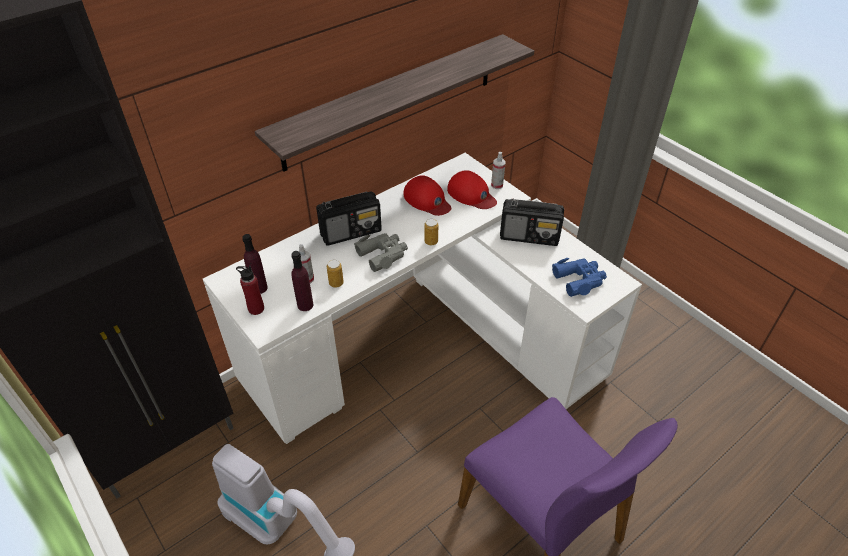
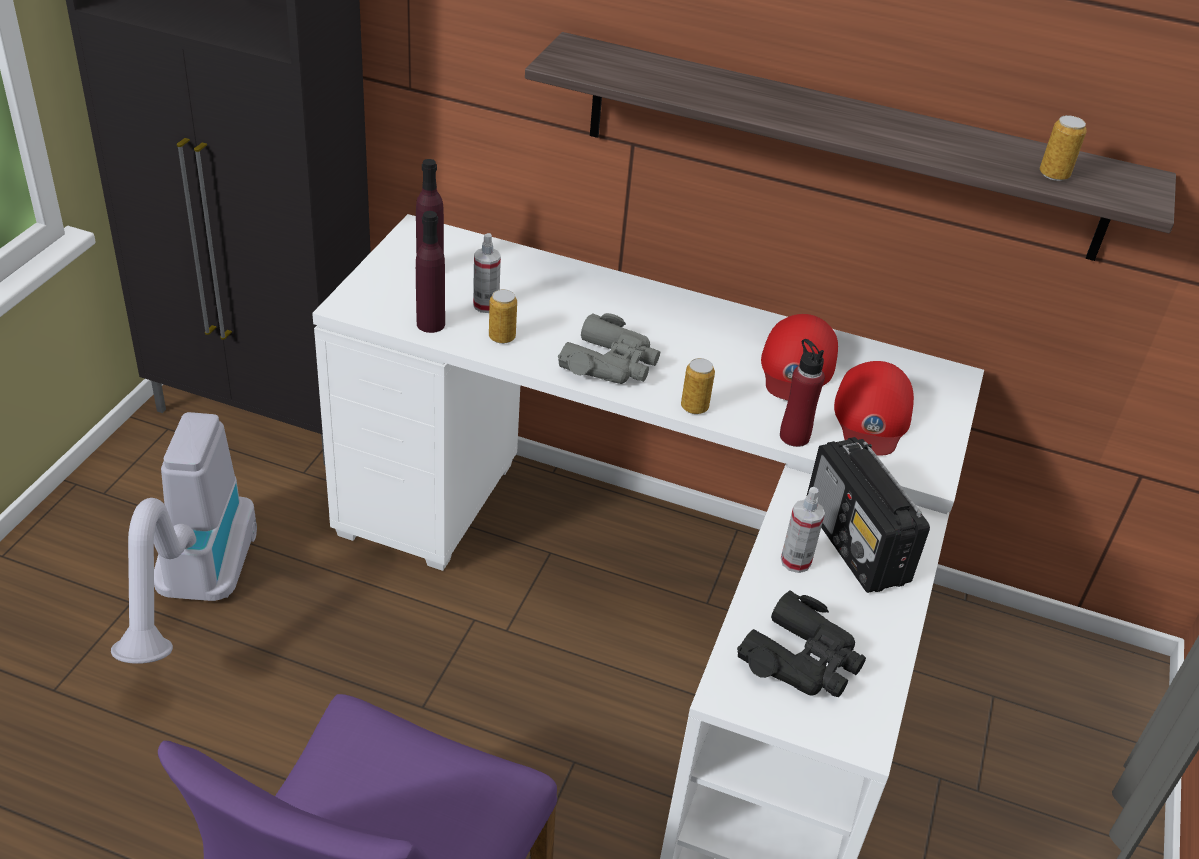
camera: 55 degrees right, 5 degrees down
(256, 309) = (387, 281): red bottle -> red bottle (794, 436)
(351, 232) = (630, 311): radio -> none
(486, 58) = (1054, 175): none -> can
(497, 185) = (936, 441): spray bottle -> spray bottle (795, 561)
(579, 280) = (802, 660): blue binoculars -> black binoculars

